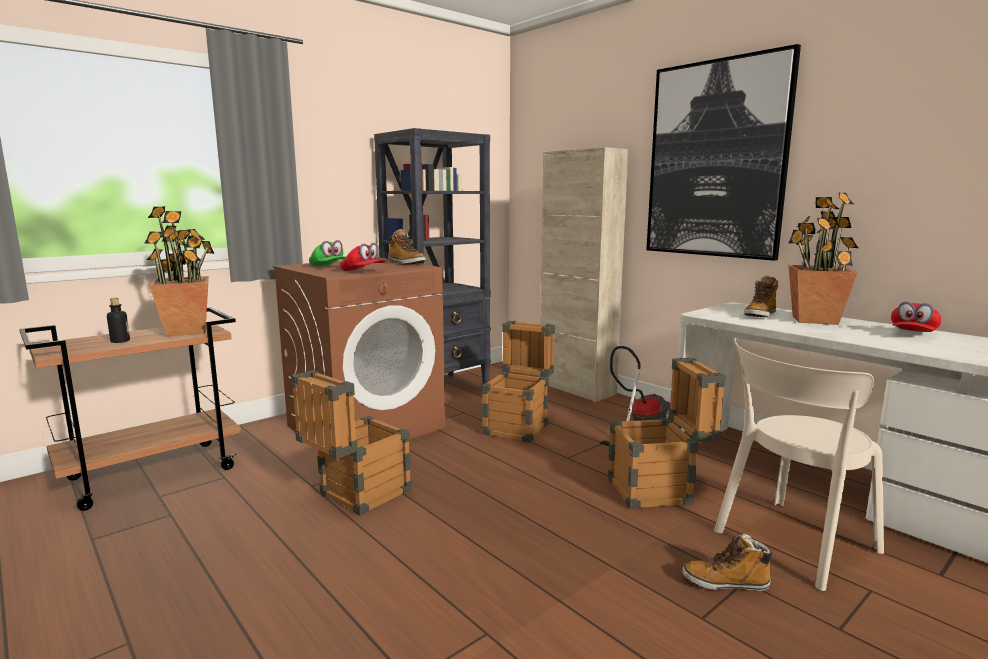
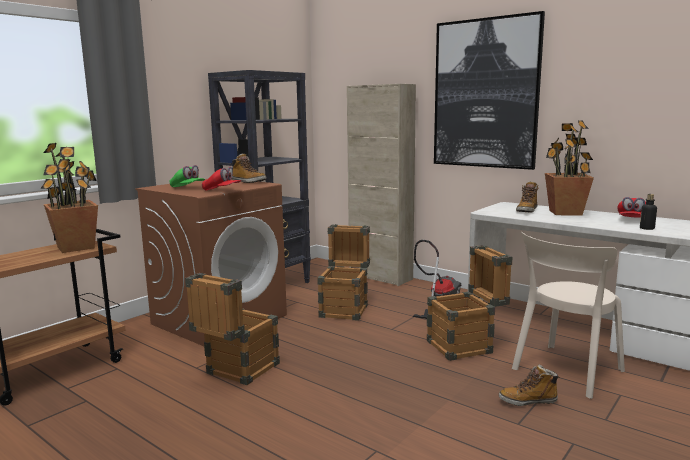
camera: 10 degrees left, 0 degrees up
(120, 341) = (25, 259): bottle -> bottle (647, 228)

